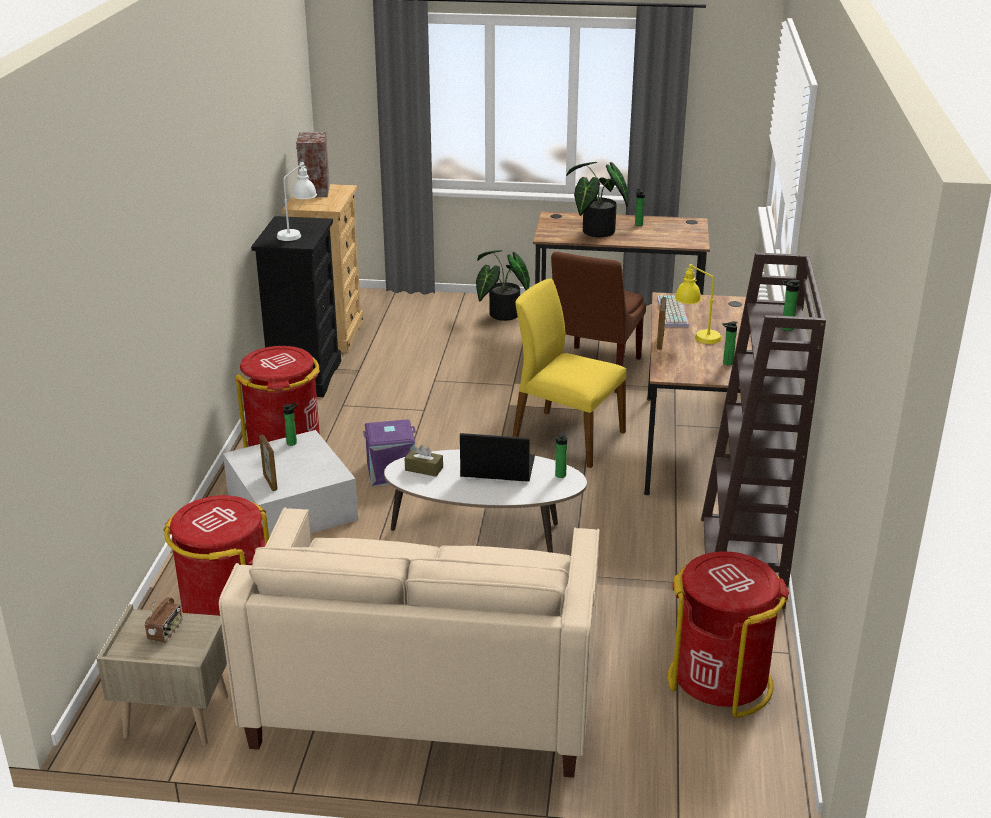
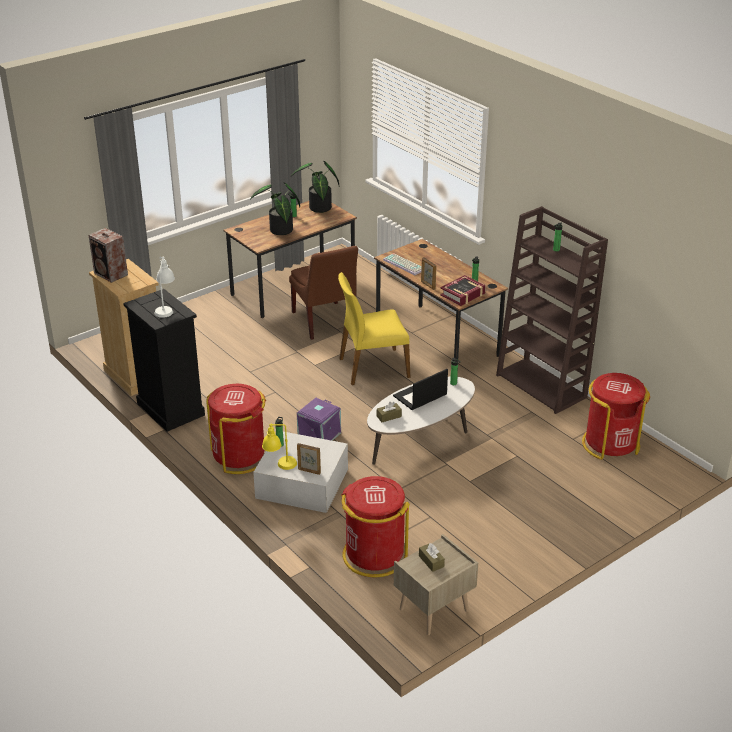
camera: 45 degrees left, 5 degrees up
(166, 632) = (431, 561): radio -> brown tissue box
(426, 691) = (515, 524): beige sofa -> none
(500, 315) = (217, 312): potted plant -> potted plant (319, 209)
(685, 369) = (463, 294): none -> book
(696, 337) = (438, 274): yellow table lamp -> yellow table lamp (280, 467)

